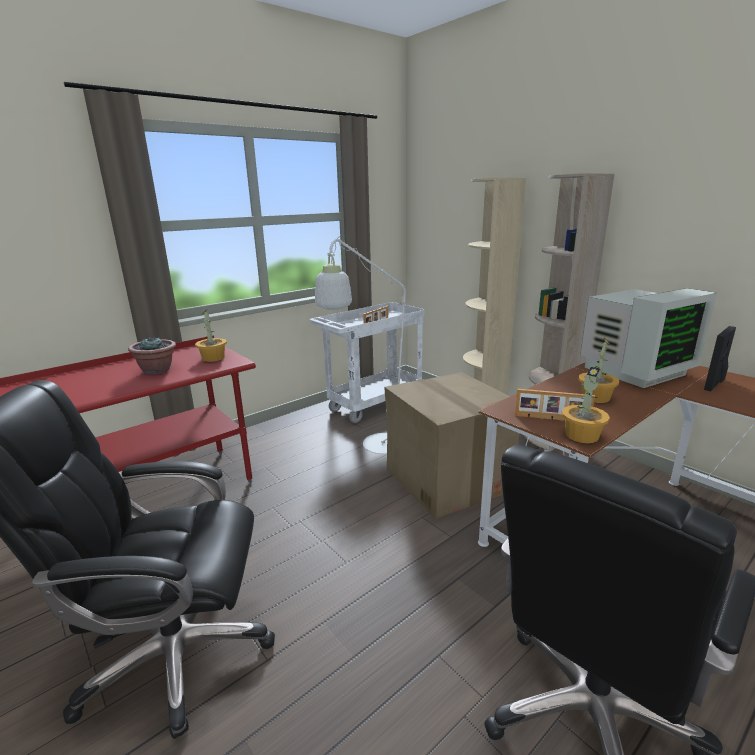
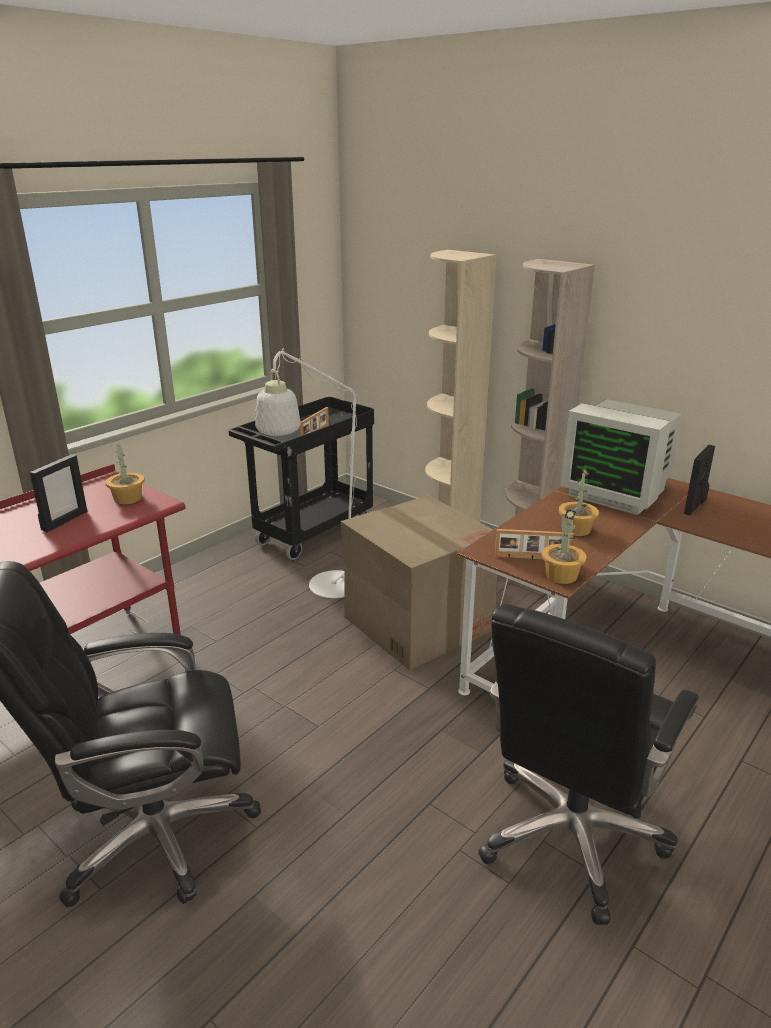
camera: 10 degrees left, 5 degrees up
(157, 370) = (64, 520): potted plant -> picture frame
(371, 407) = (310, 535): white cart -> black cart
(633, 371) = (616, 492): monitor -> monitor turned 75 degrees clockwise

